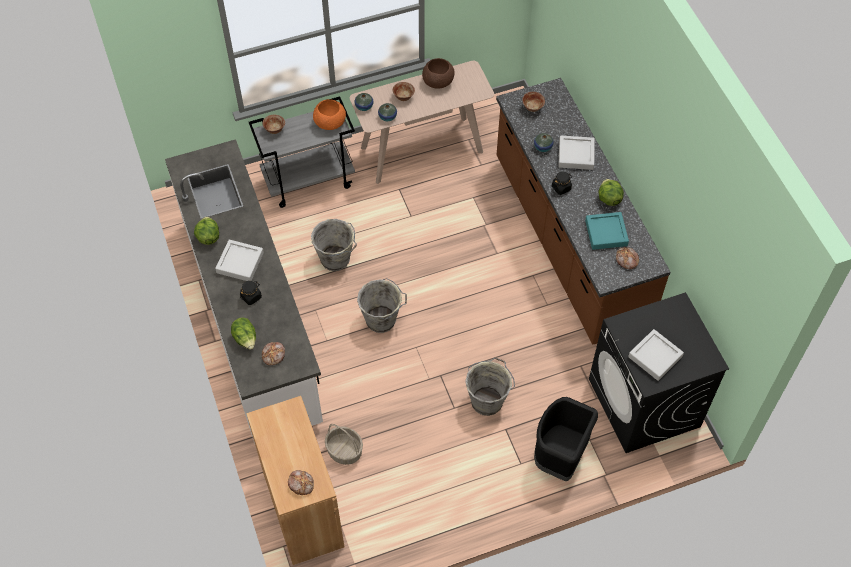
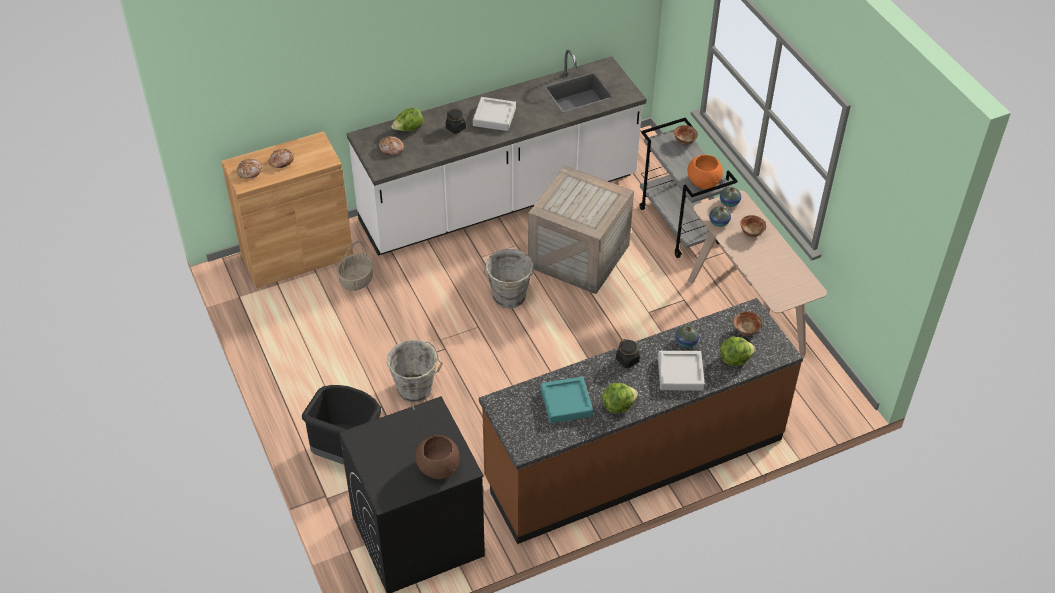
camera: 85 degrees right, 10 degrees down
(208, 237) = (522, 93): lettuce -> lettuce (734, 359)
(336, 259) = (580, 255): grey bucket -> crate
(437, 82) = (782, 261): brown bowl -> brown bowl (438, 466)
(626, 260) = (528, 422): bread -> bread (281, 161)
(655, 357) = (391, 442): grey tray -> none

